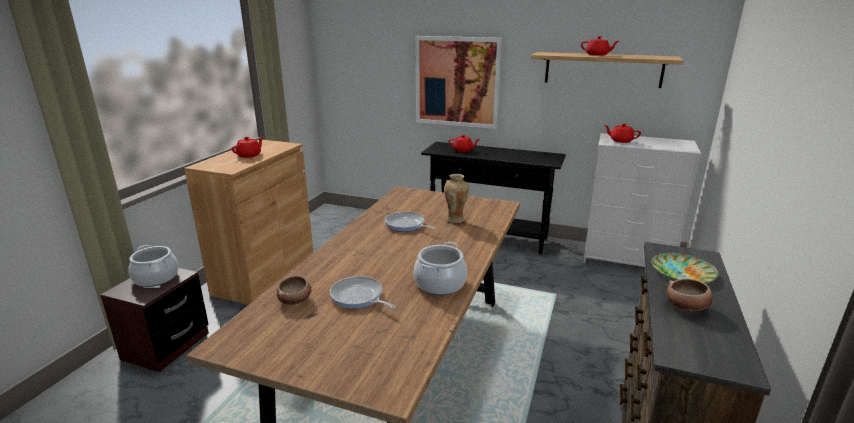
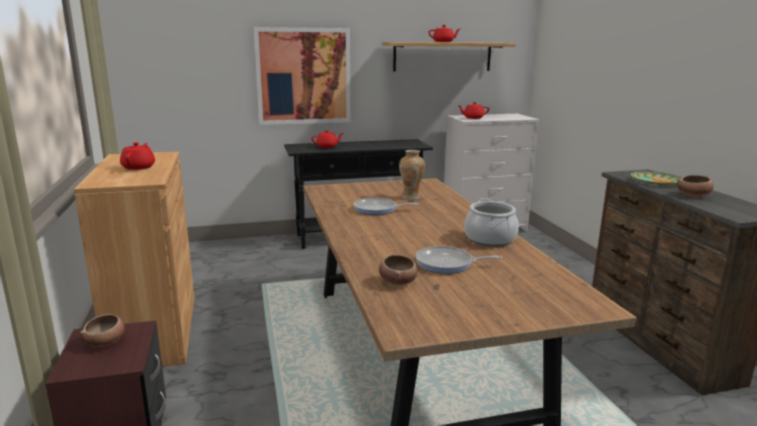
camera: 35 degrees left, 5 degrees down
(156, 278) = (106, 342): cooking pot -> bowl

